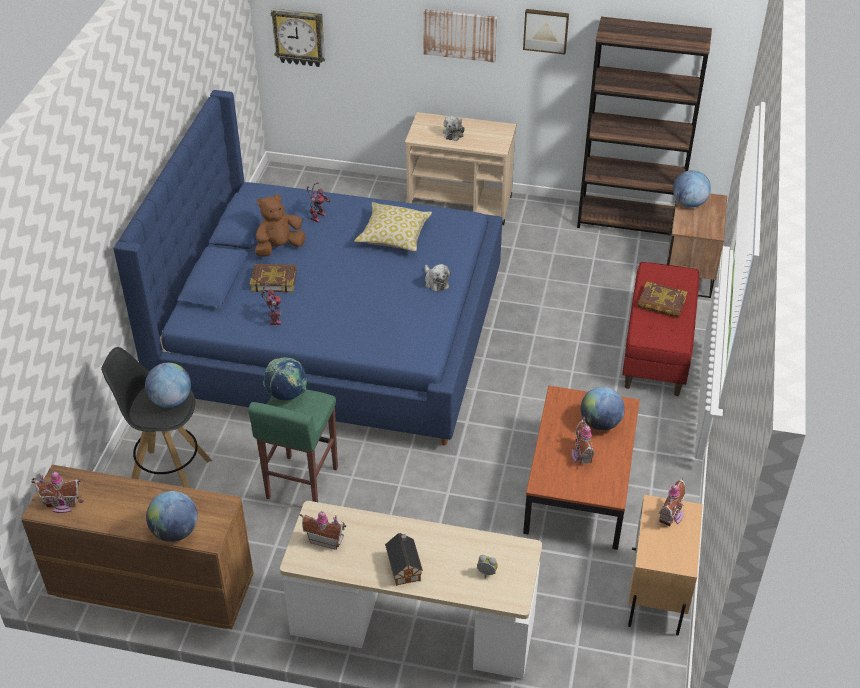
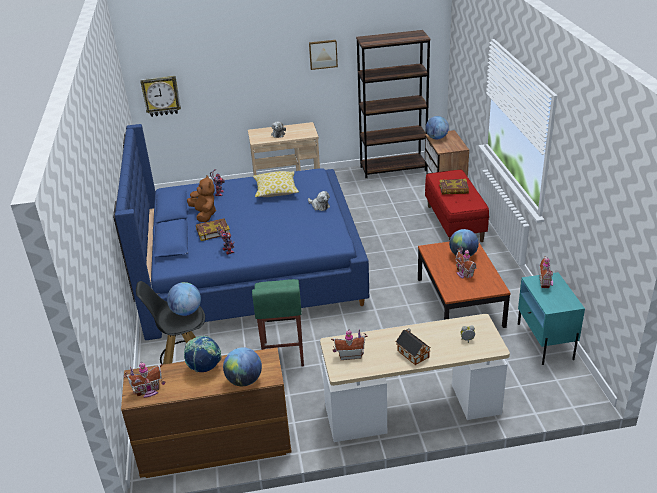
camera: 20 degrees left, 10 degrees down
(279, 247) = (204, 214): brown plush toy -> brown plush toy turned 120 degrees clockwise
(287, 394) = (265, 286): globe -> globe (205, 368)
(460, 34) = (269, 69): picture -> none
(657, 591) = (545, 341): beige nightstand -> turquoise nightstand

